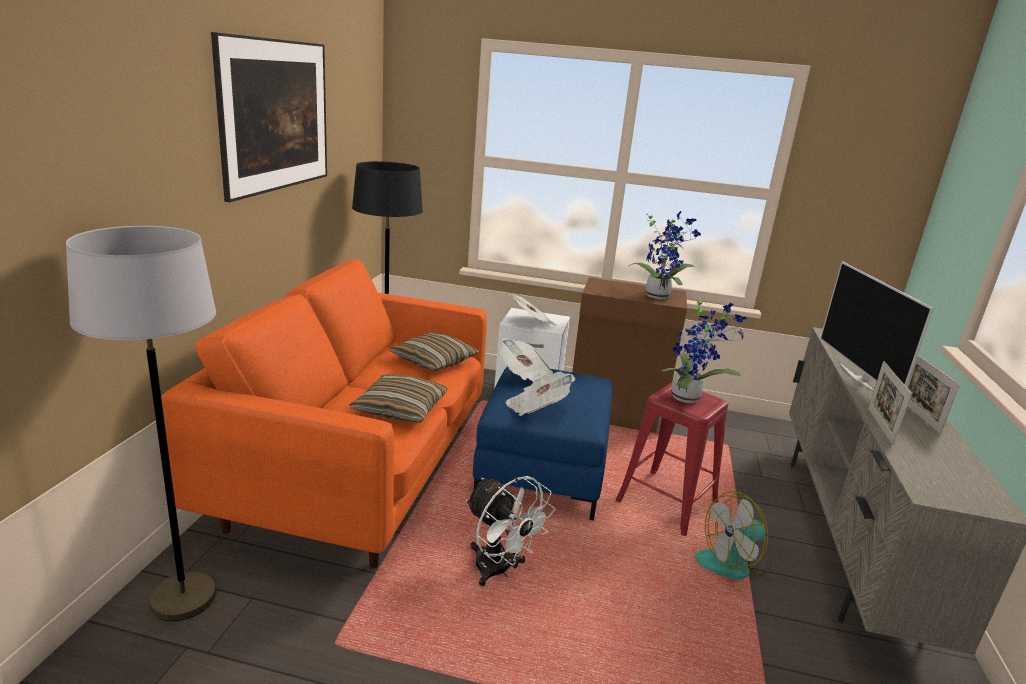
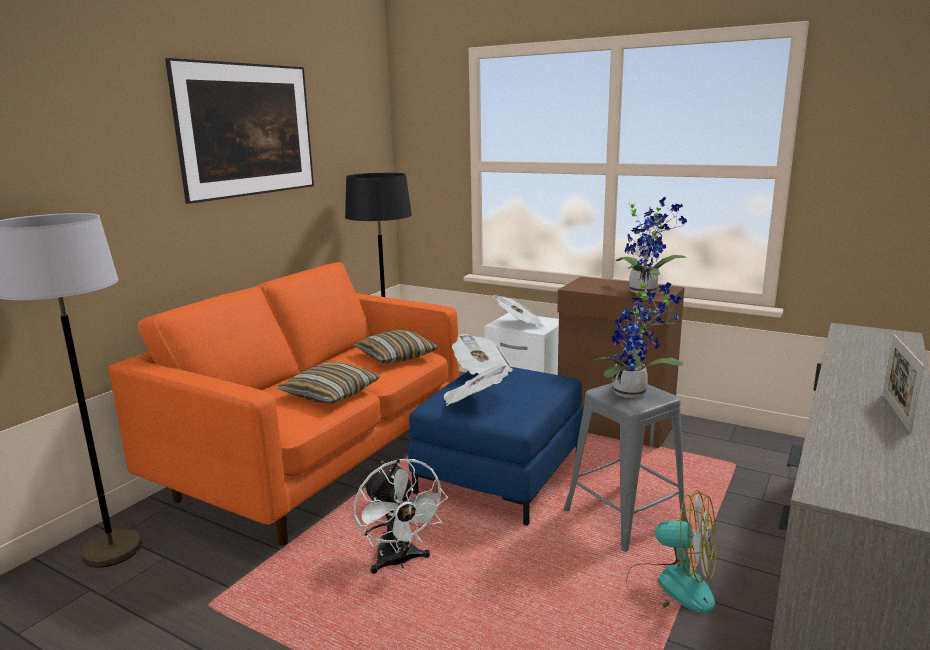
camera: 20 degrees right, 5 degrees down
(667, 502) = (625, 516): red stool -> grey stool
(733, 563) = (671, 586): fan -> fan turned 150 degrees counterclockwise
(859, 378) = (844, 372): television -> none
(880, 425) = (825, 419): picture frame -> none

